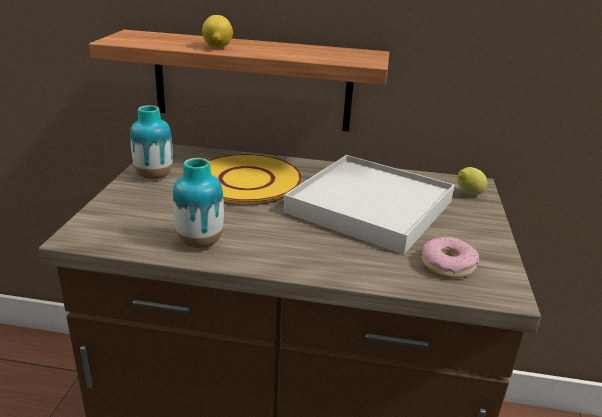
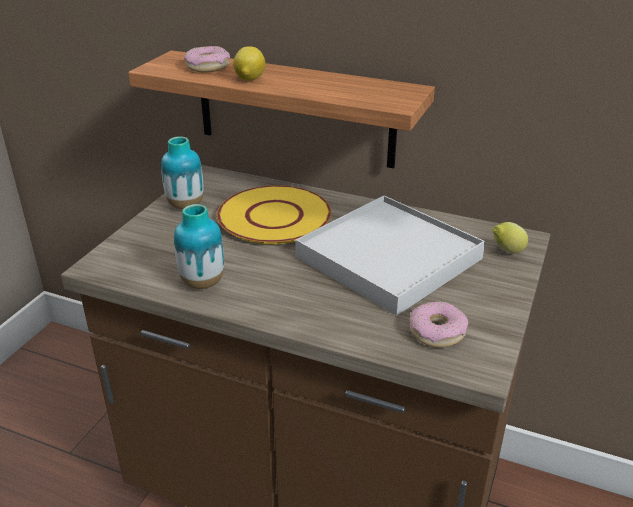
camera: 15 degrees right, 5 degrees up
(169, 39) = (208, 66): none -> donut

